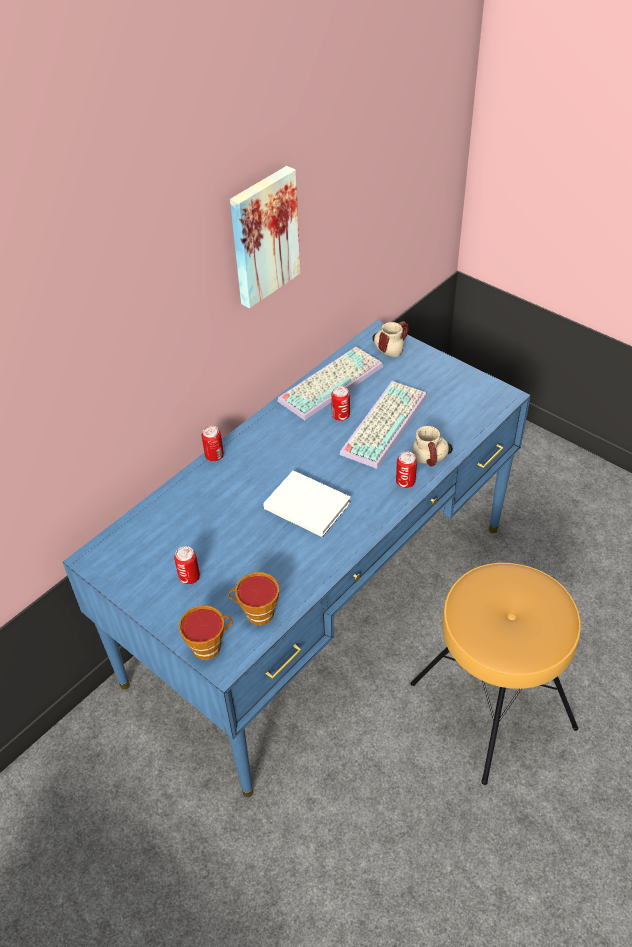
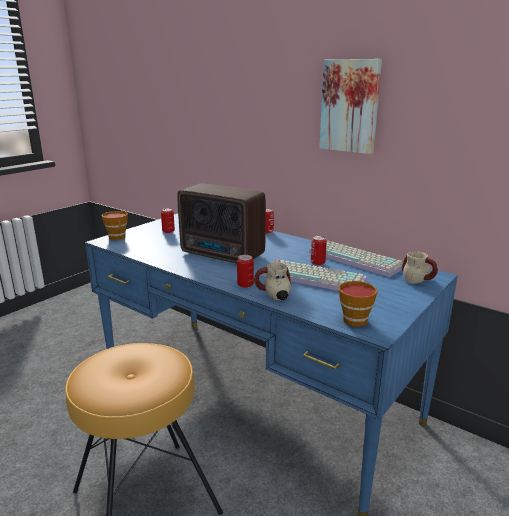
camera: 85 degrees right, 25 degrees down
(256, 613) = (135, 246): cup -> cup (354, 319)
(306, 504) = (223, 255): white book -> radio

